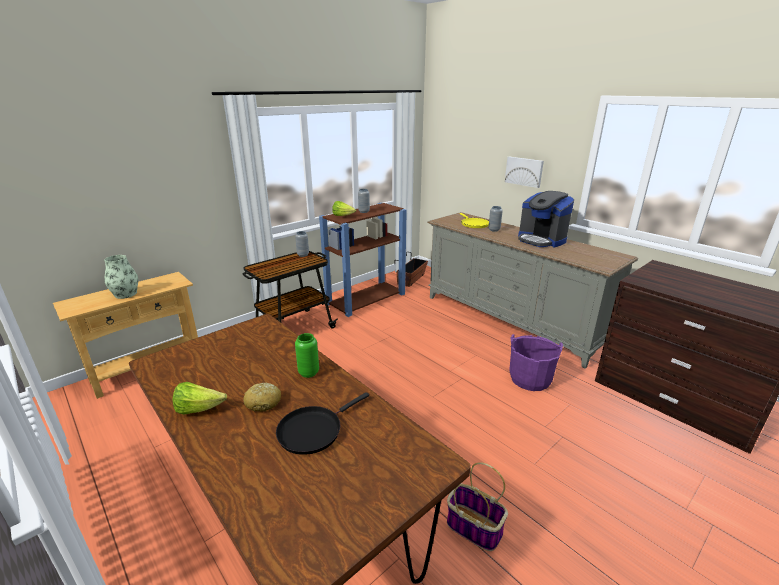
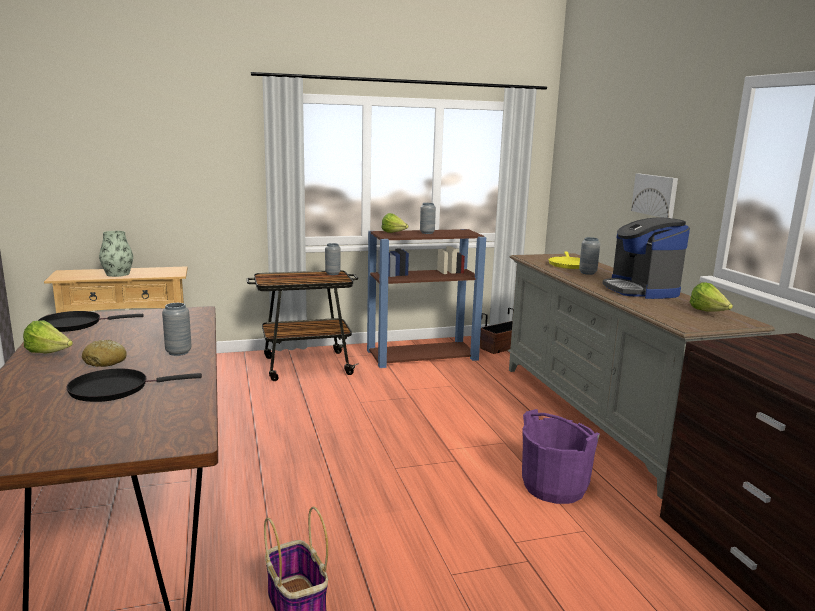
camera: 25 degrees right, 10 degrees down
(175, 367) = (75, 324): none -> black frying pan
(308, 372) = (178, 352): green vase -> grey vase
(596, 252) = (708, 312): none -> lettuce

